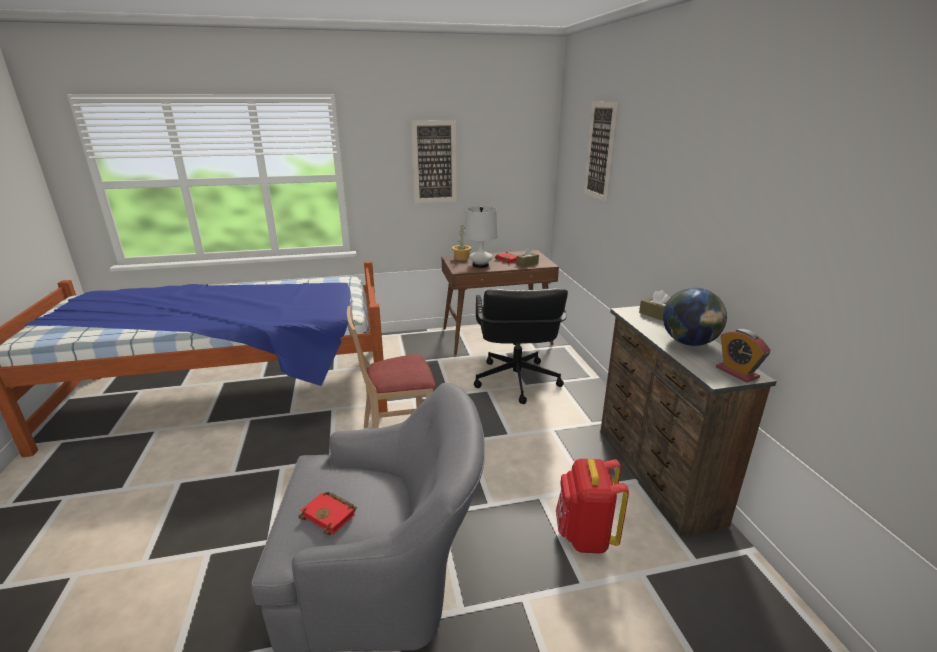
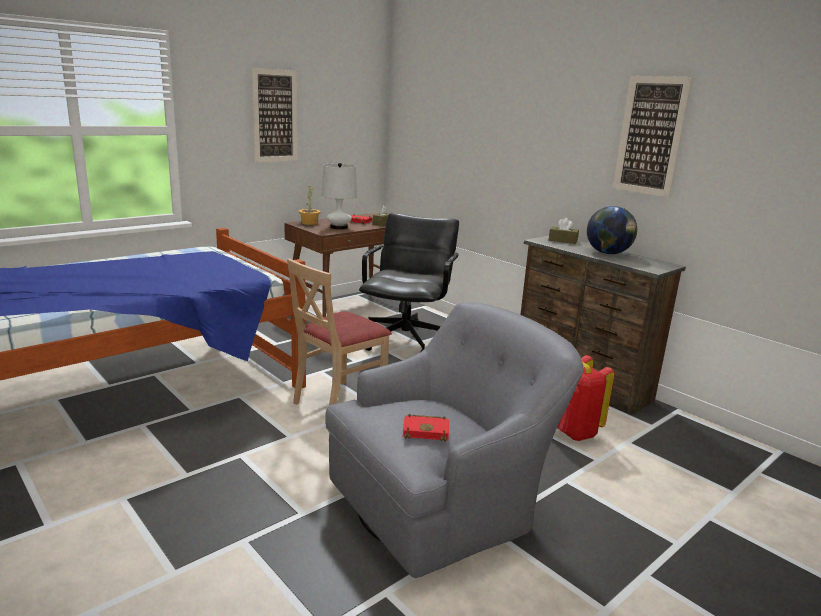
camera: 30 degrees left, 5 degrees down
(515, 381) = (406, 340): black office chair -> black office chair turned 135 degrees counterclockwise
(600, 151) = (456, 105): picture -> picture (650, 136)
(737, 372) = (659, 265): alarm clock -> none

